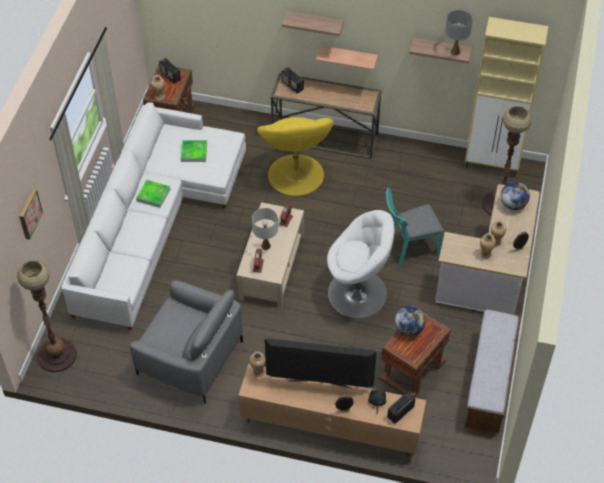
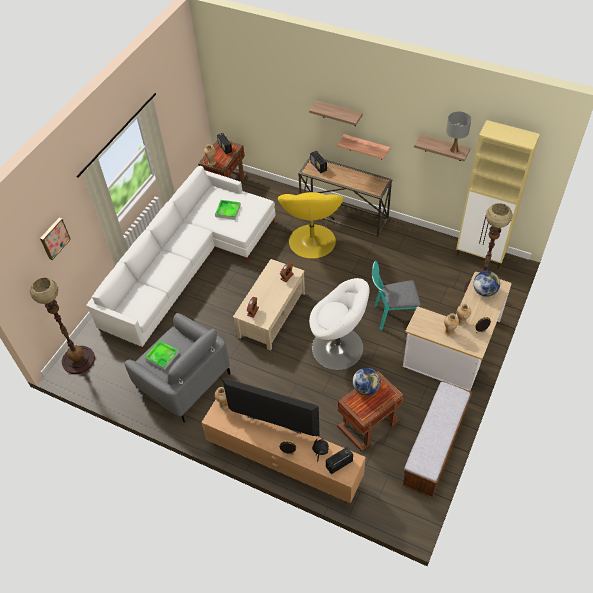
camera: 15 degrees right, 0 degrees up
(153, 195) = (185, 240): tray -> tray (162, 356)
(265, 246) = (264, 295): white table lamp -> none

